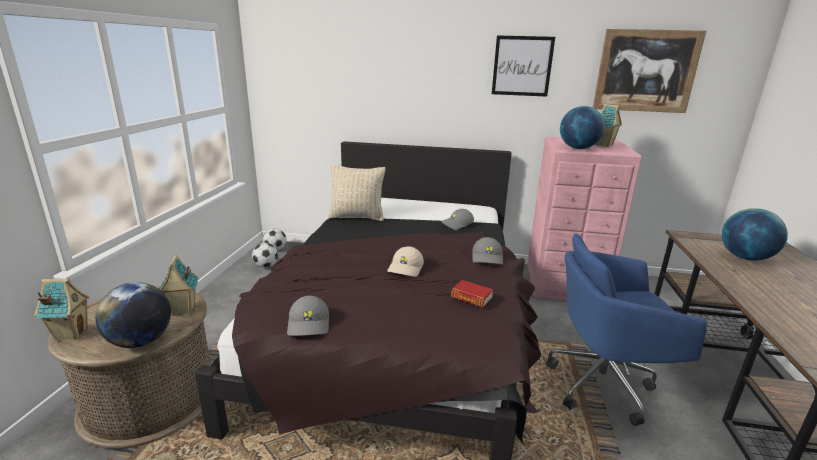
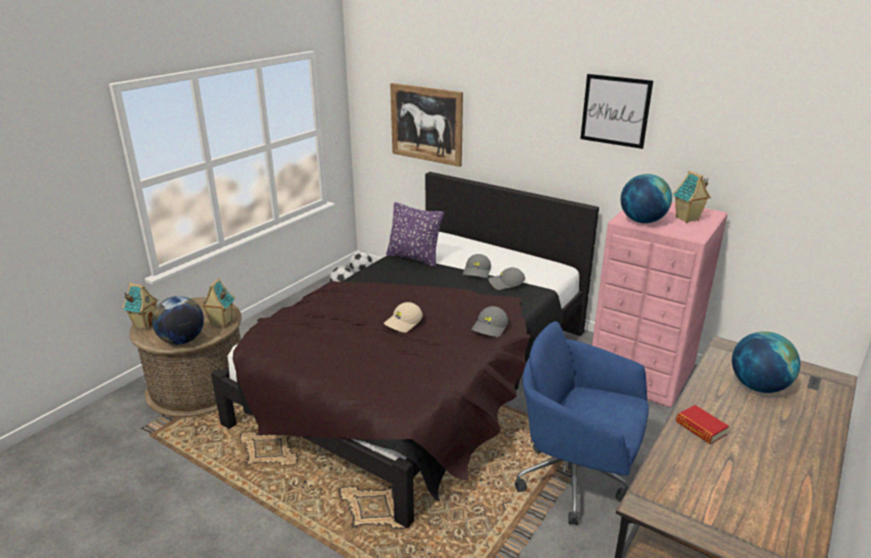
camera: 25 degrees right, 5 degrees up
(309, 324) = (288, 355): grey cap -> grey cap (477, 272)
(357, 217) = (414, 258): beige pillow -> purple pillow
(471, 297) = (433, 362): book -> book (700, 428)
(646, 71) = (765, 131): picture -> picture (426, 124)

